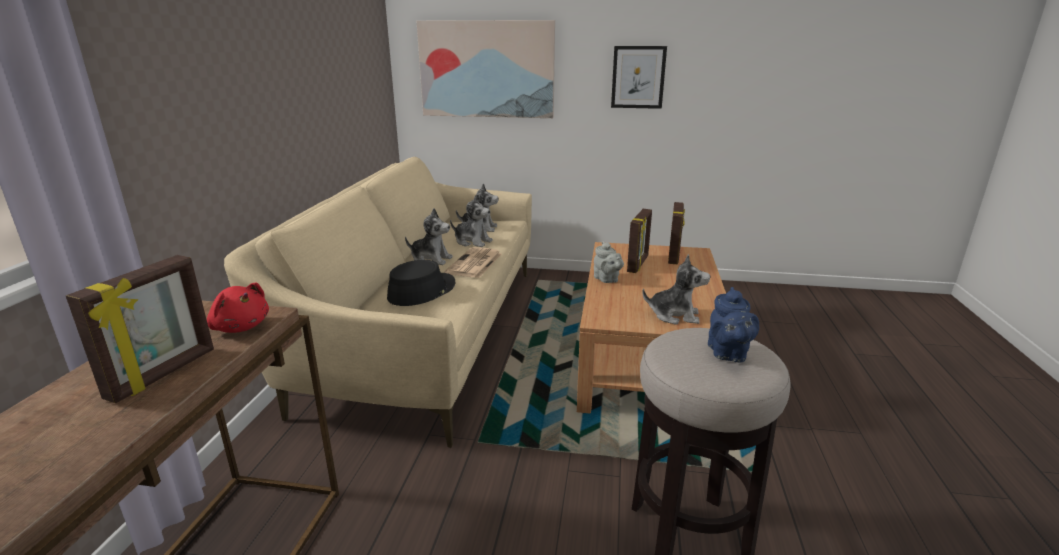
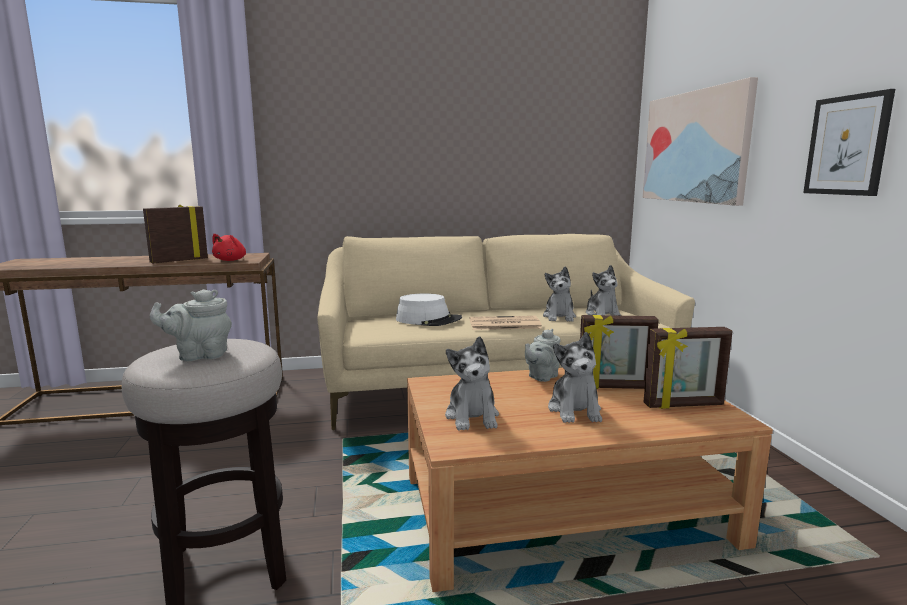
camera: 70 degrees right, 10 degrees down
(163, 374) = (179, 261): picture frame -> picture frame turned 135 degrees clockwise
(421, 290) = (428, 319): black hat -> white hat
(431, 259) = (499, 313): plush toy -> plush toy (575, 410)
(727, 354) = (199, 355): blue teapot -> grey teapot

